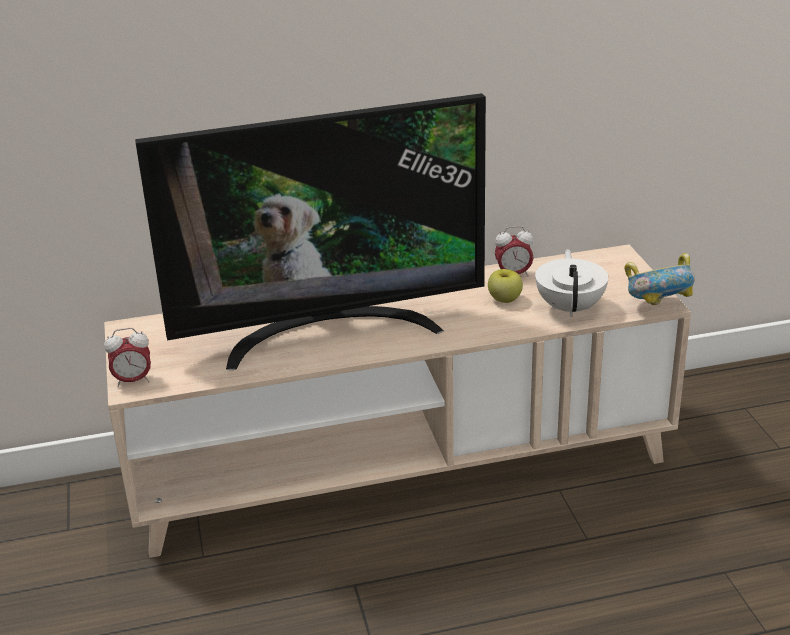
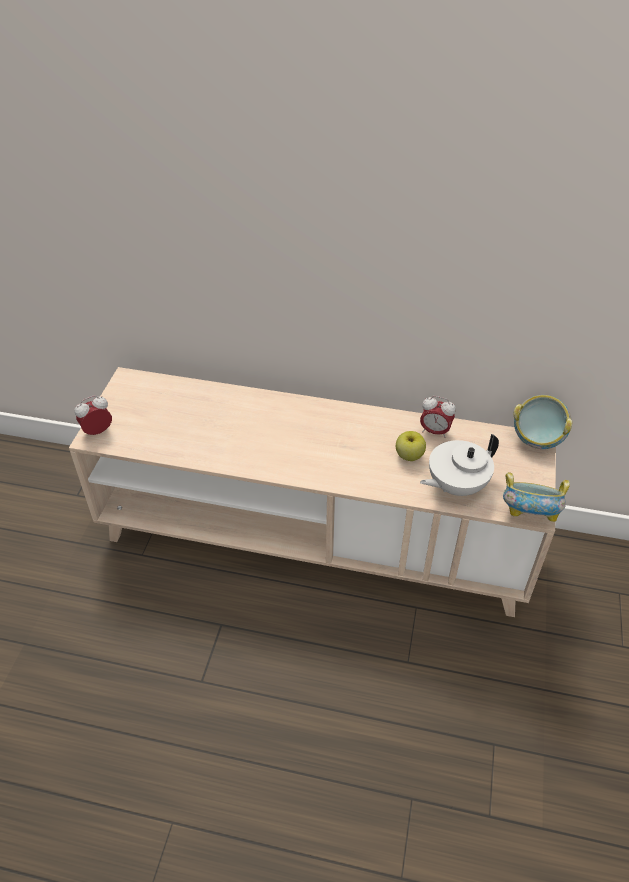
camera: 25 degrees right, 15 degrees up
(133, 381) = (98, 431): alarm clock -> alarm clock turned 135 degrees clockwise
(328, 331) = (257, 436): television -> none
(570, 307) = (455, 485): white teapot -> white teapot turned 150 degrees counterclockwise
(616, 253) = (536, 440): none -> bowl

